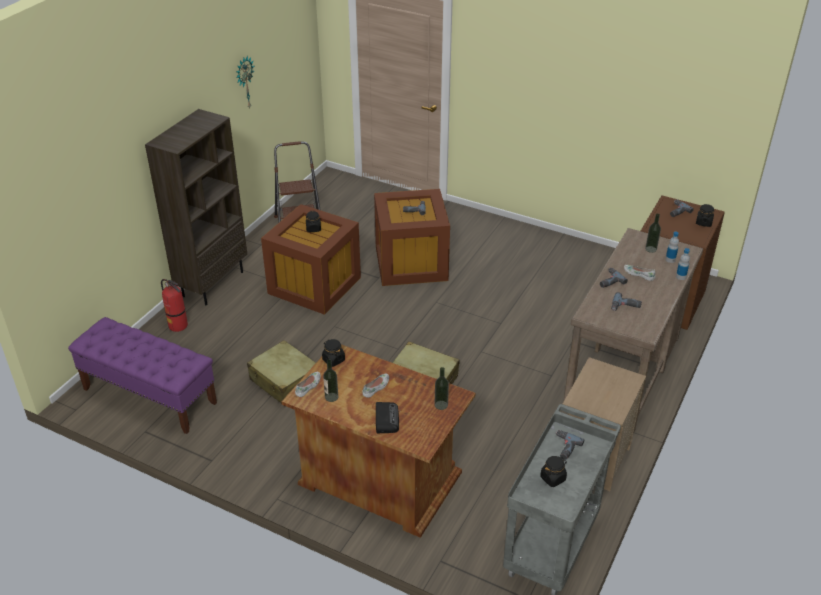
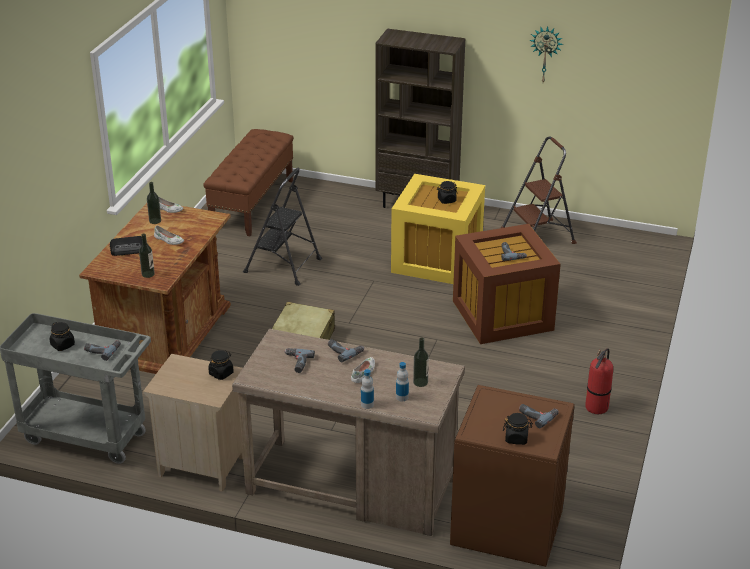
camera: 80 degrees right, 5 degrees down
(149, 396) = (252, 204): purple bench -> brown bench
(178, 326) = (348, 199): fire extinguisher -> fire extinguisher (597, 408)
(285, 381) = (284, 265): beige suitcase -> black step ladder
(314, 284) = (438, 259): brown storage box -> yellow storage box
(333, 360) = (204, 216): black jar -> black jar (221, 373)

